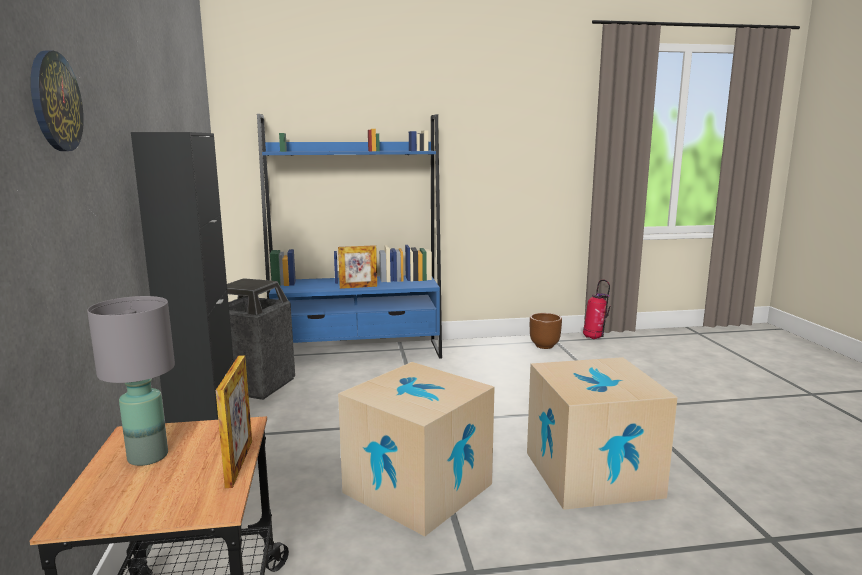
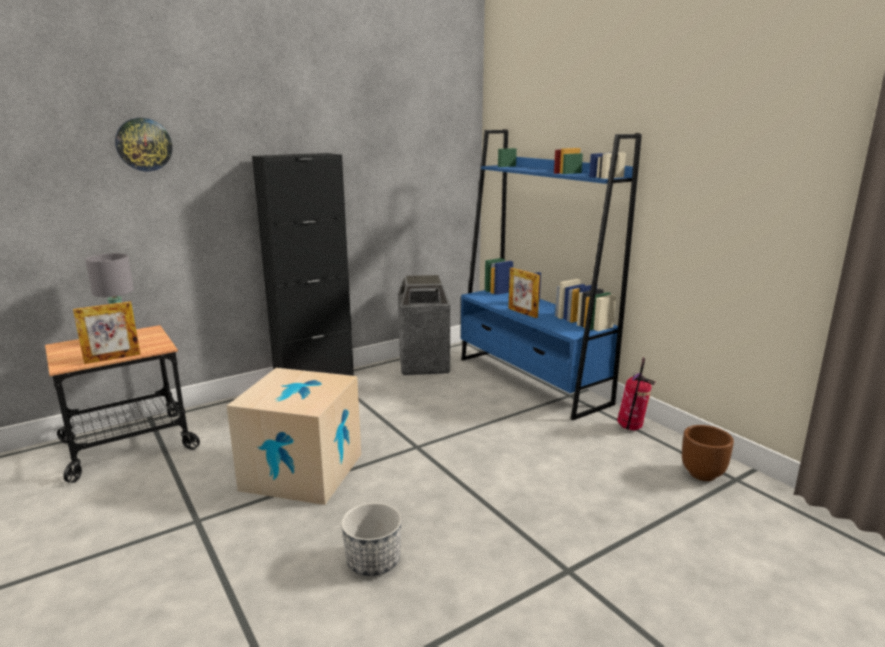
camera: 65 degrees right, 5 degrees up
(592, 474) = (373, 561): cardboard box -> planter
(594, 338) = (801, 510): fire extinguisher -> fire extinguisher (631, 428)

